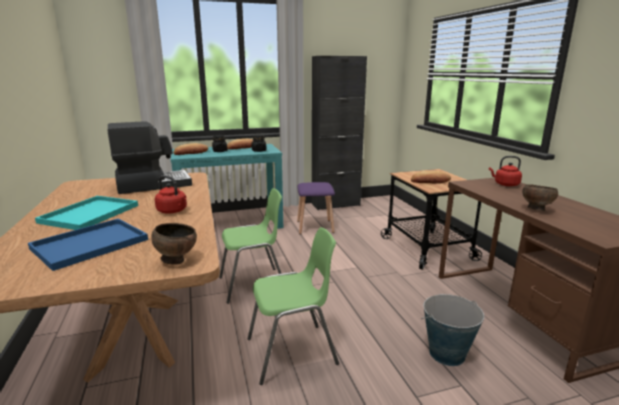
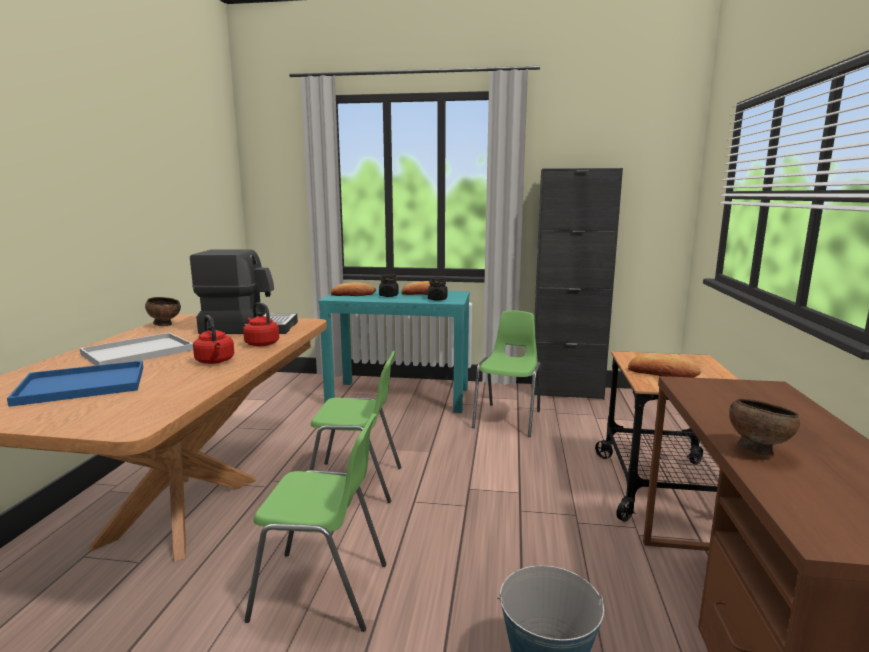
camera: 25 degrees right, 5 degrees down
(91, 213) = (139, 351): turquoise tray -> white tray
(176, 260) = (120, 420): brown bowl -> brown bowl (165, 325)
(315, 226) = (508, 419): purple stool -> green chair
(505, 184) = (764, 395): red kettle -> red kettle (261, 343)

